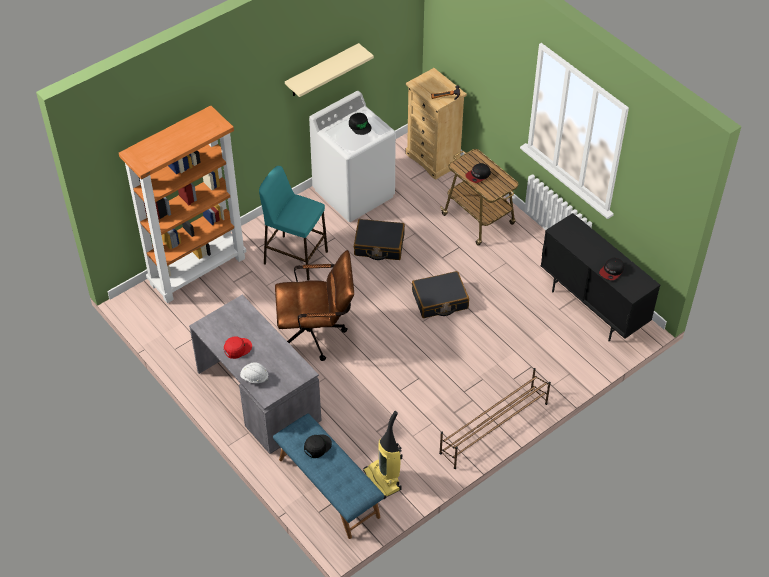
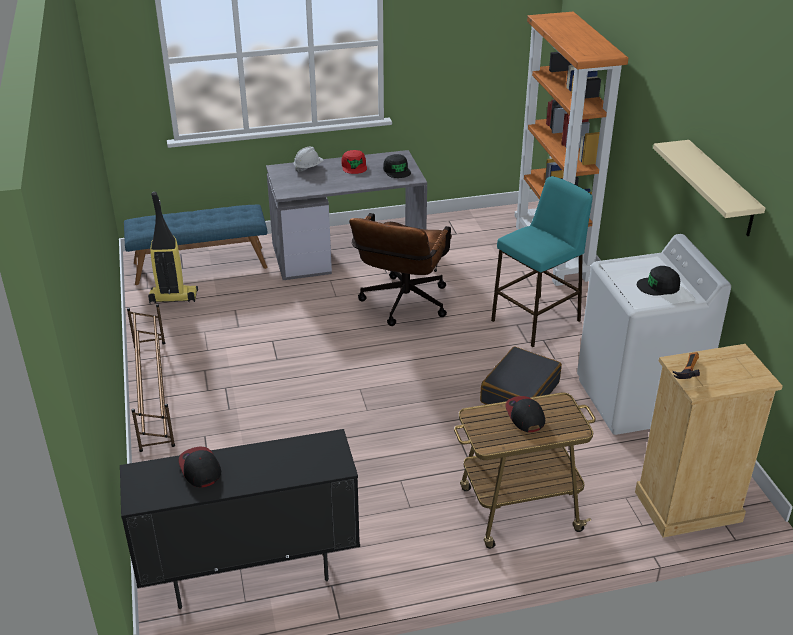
camera: 115 degrees right, 15 degrees down
(317, 446) = (217, 218): black cap -> black cap (397, 170)
(440, 300) = (384, 415): black suitcase -> none

